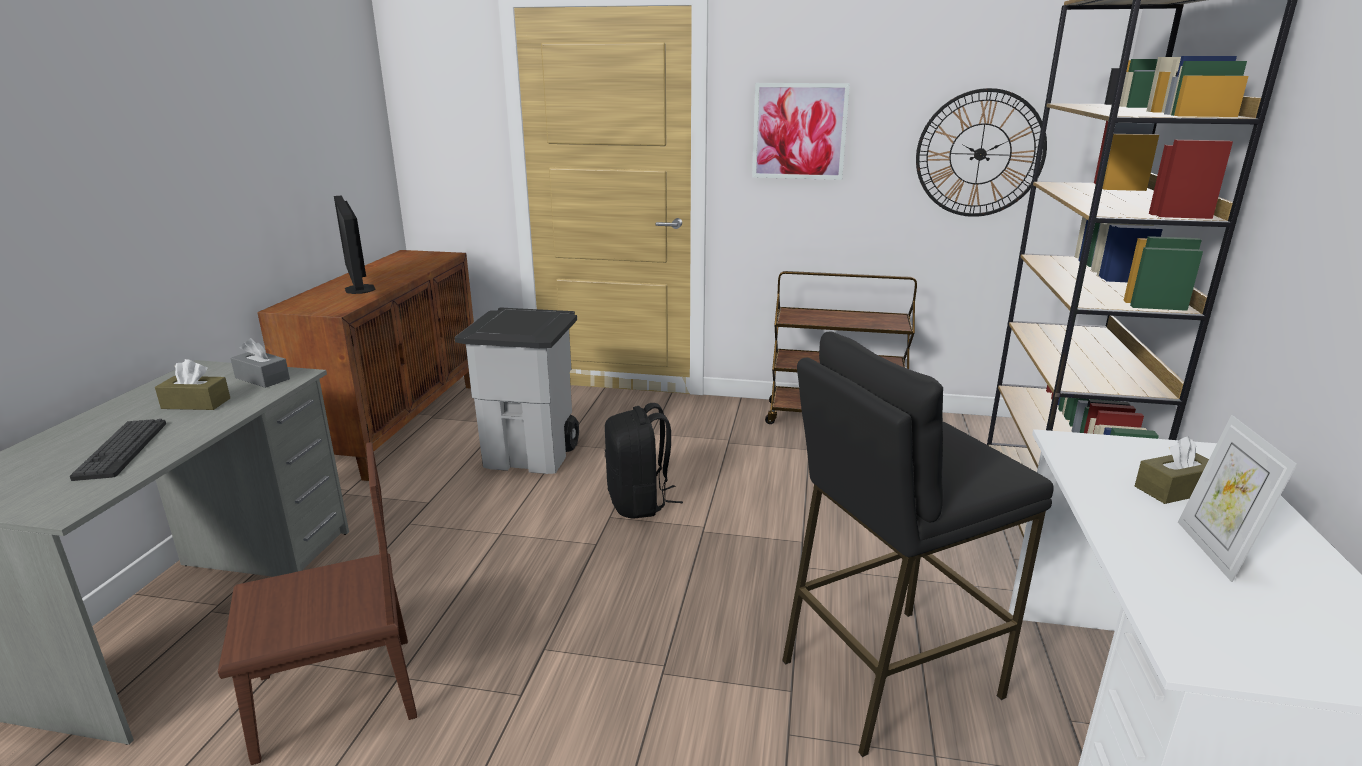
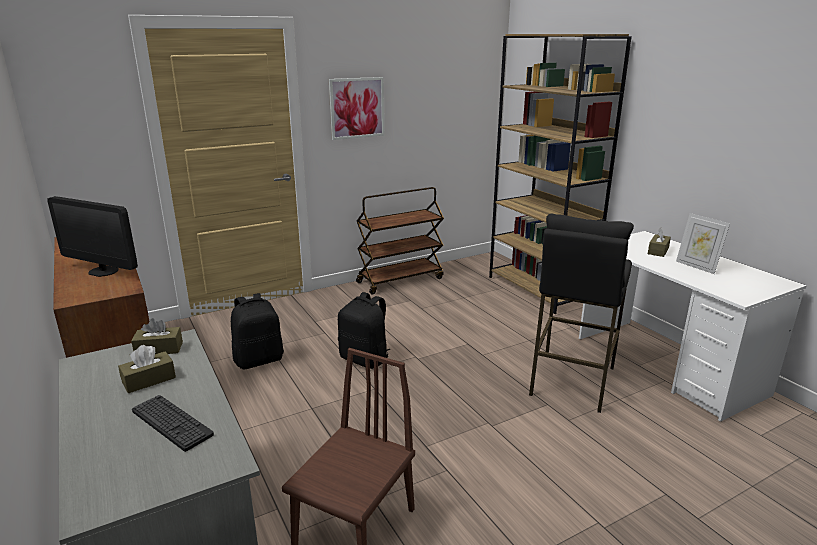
camera: 40 degrees left, 0 degrees up
(262, 378) = (159, 349): grey tissue box -> brown tissue box
(532, 455) = (259, 360): grey trash can -> black backpack
(980, 154) = (449, 113): wall clock -> none

